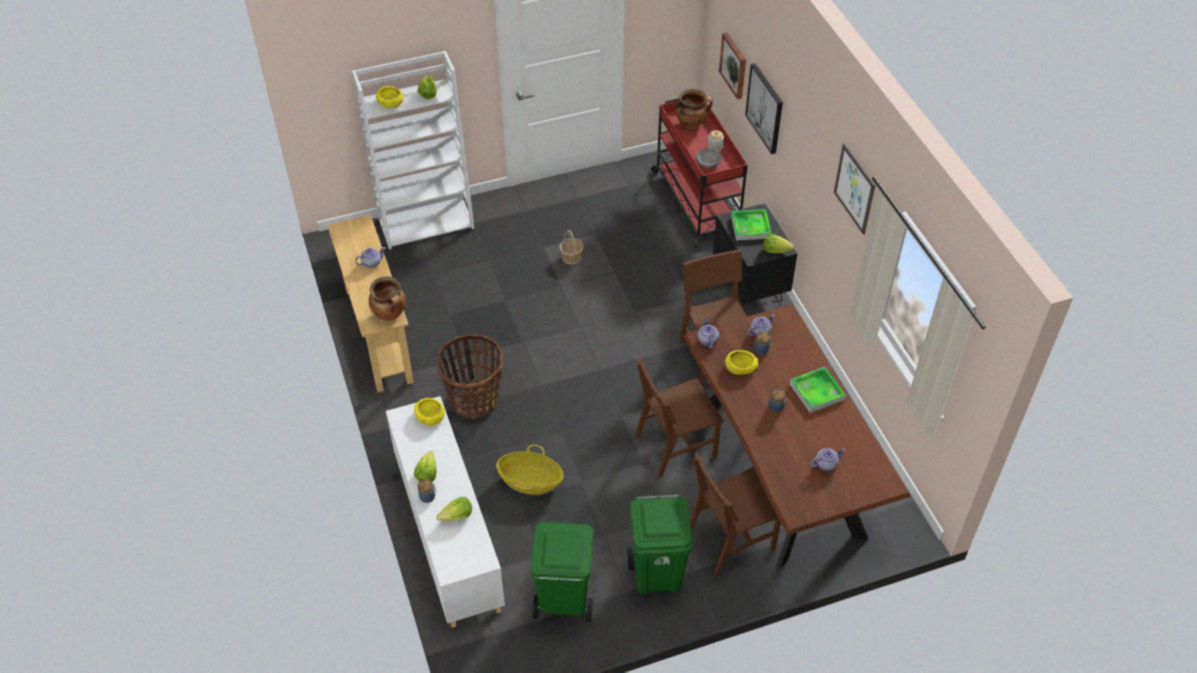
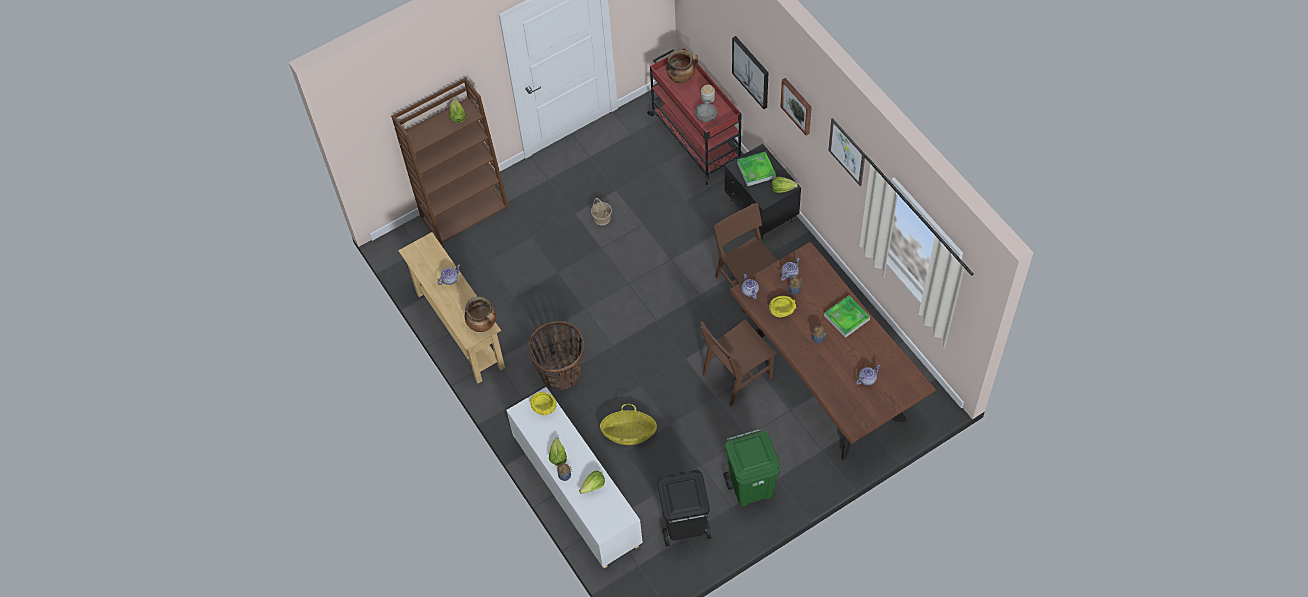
camera: 10 degrees left, 10 degrees up
(390, 102) = (427, 133): yellow bowl -> none
(427, 222) = (465, 211): white bookcase -> brown bookcase
(563, 601) = (684, 527): green trash can -> black trash can
(731, 538) = (800, 444): brown chair -> none
(734, 65) = (713, 30): picture -> picture (797, 105)

